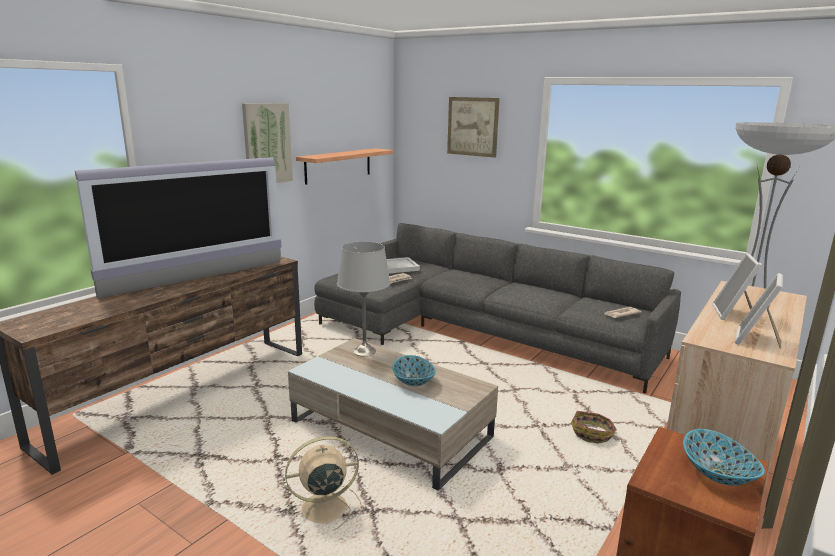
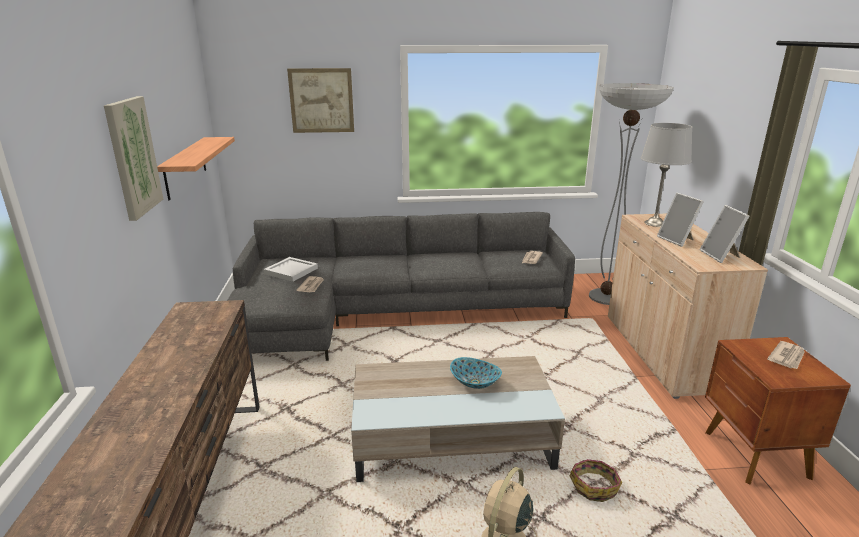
camera: 40 degrees left, 5 degrees up
(198, 278) = (169, 368): television -> none
(364, 351) = (388, 373): grey table lamp -> grey table lamp (654, 223)
(592, 434) = (579, 365): basket -> basket (594, 486)
(718, 474) = (787, 357): bowl -> newspaper

